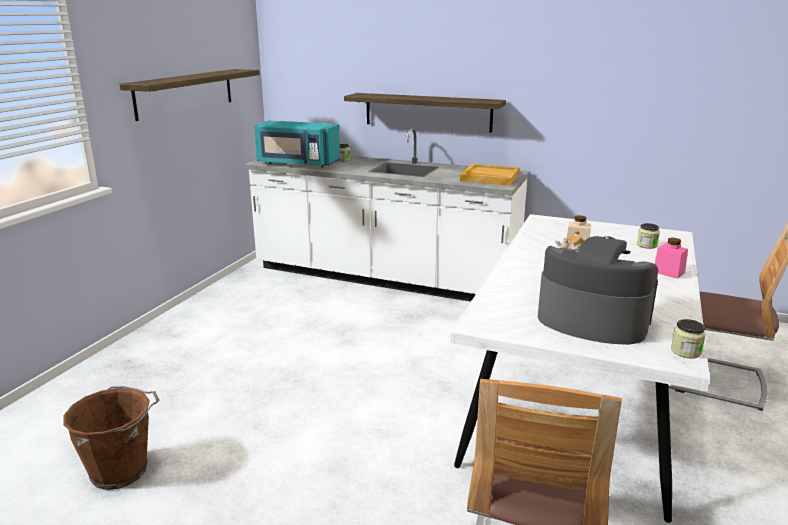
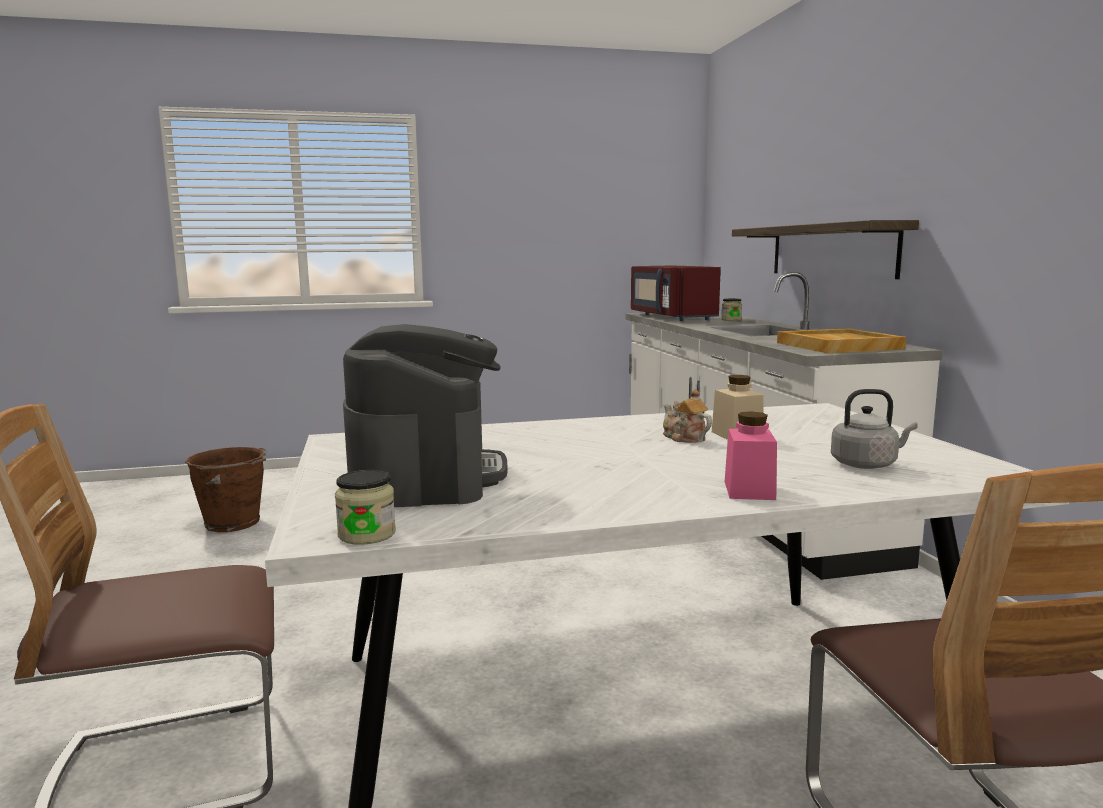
camera: 55 degrees right, 10 degrees down
(185, 93) = (562, 223): shelf -> none
(297, 163) = (671, 317): turquoise microwave -> red microwave
(646, 245) = (867, 464): jar -> grey kettle

